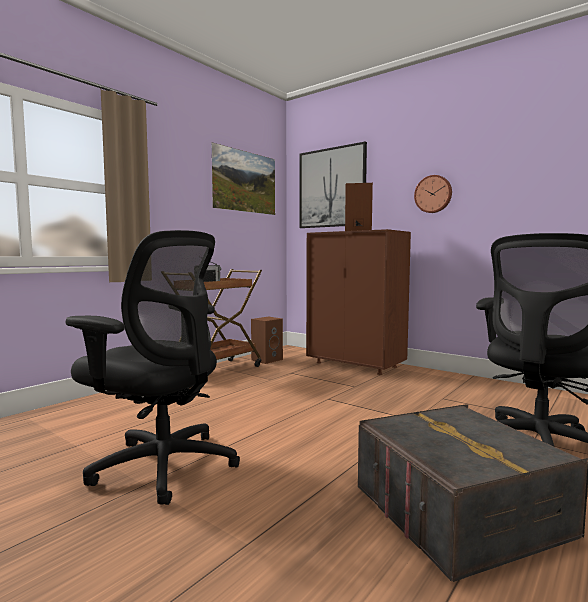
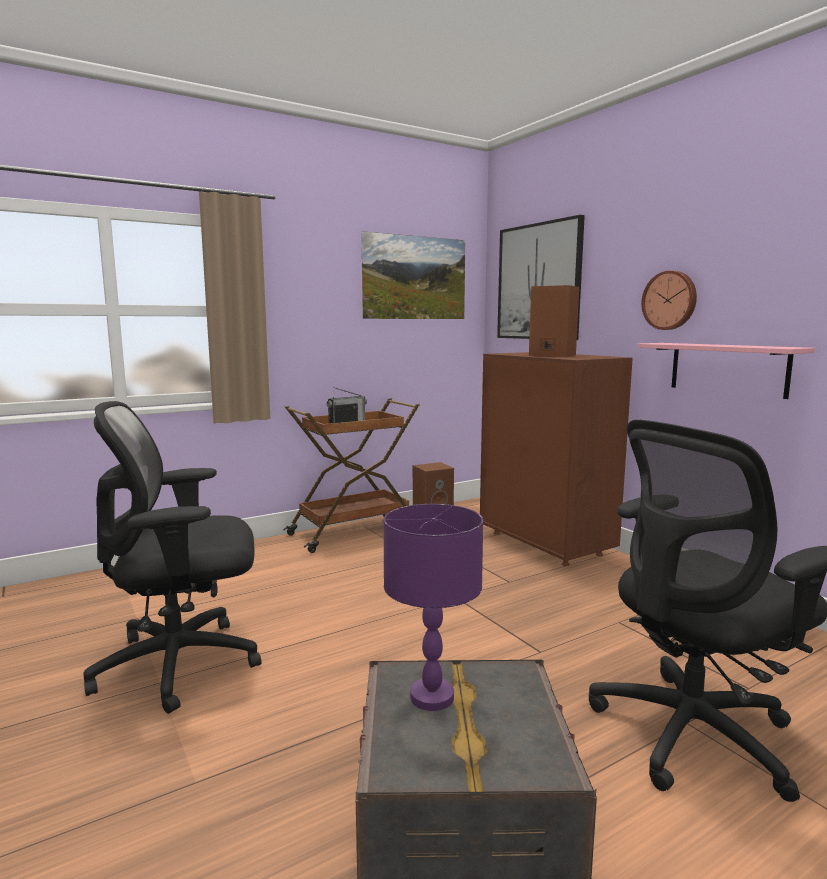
camera: 20 degrees right, 5 degrees up
(156, 466) = (188, 660): black office chair -> black office chair turned 120 degrees clockwise
(428, 432) = (432, 697): none -> purple table lamp
(476, 234) = (727, 369): none -> pink shelf

